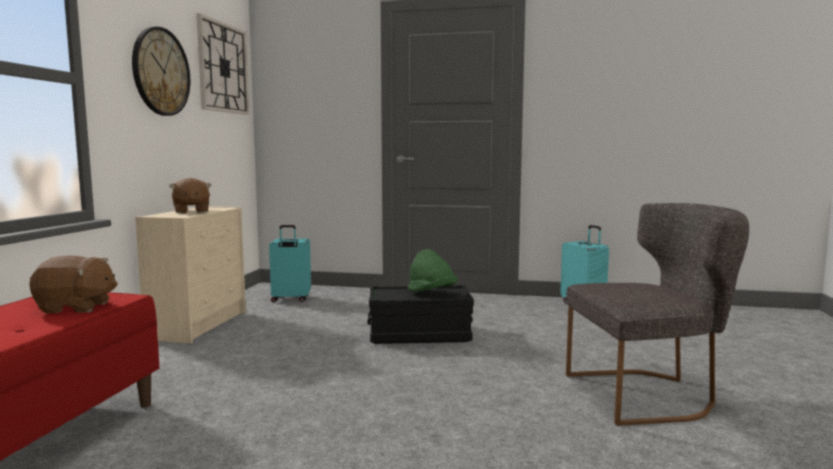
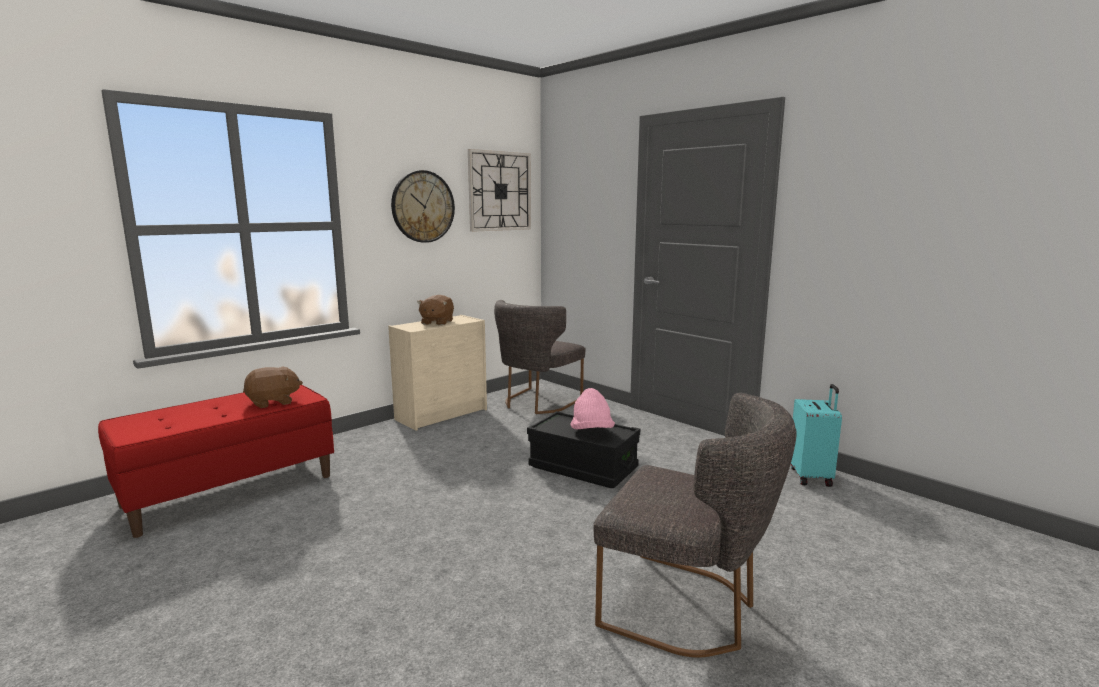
camera: 35 degrees right, 5 degrees up
(76, 307) = (273, 402): brown plush toy -> brown plush toy turned 60 degrees counterclockwise
(290, 299) = (537, 403): turquoise suitcase -> grey chair
(431, 293) = (591, 431): green hat -> pink hat

